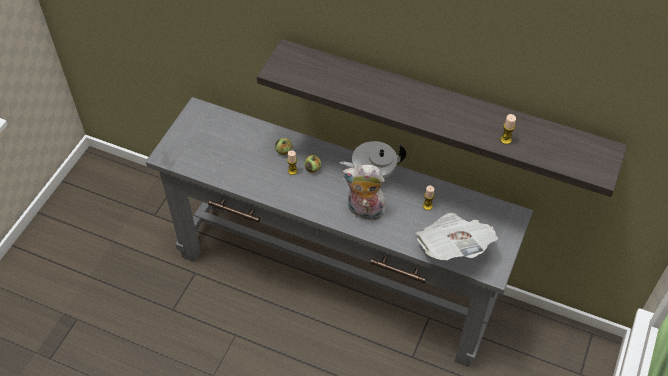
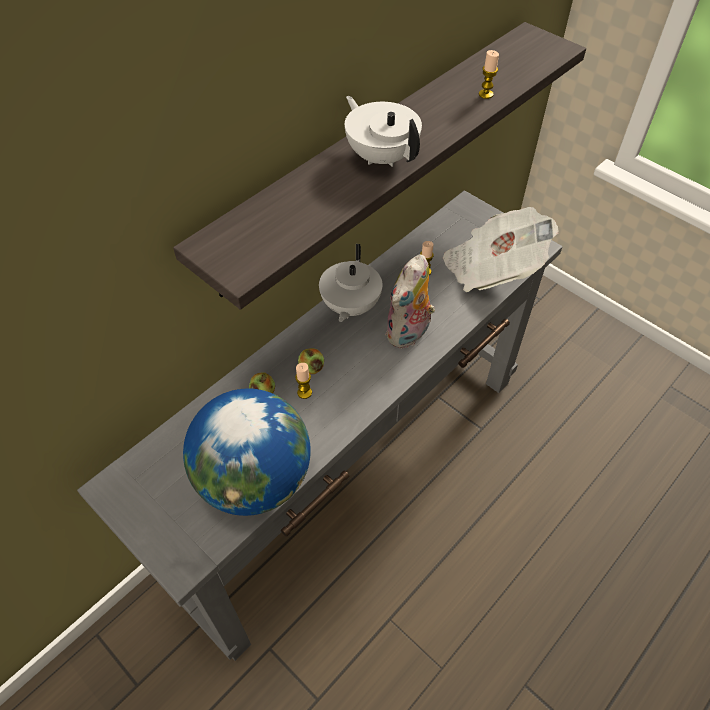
camera: 70 degrees left, 0 degrees up
(224, 168) = (255, 479): none -> globe
(403, 102) = (381, 156): none -> white teapot

